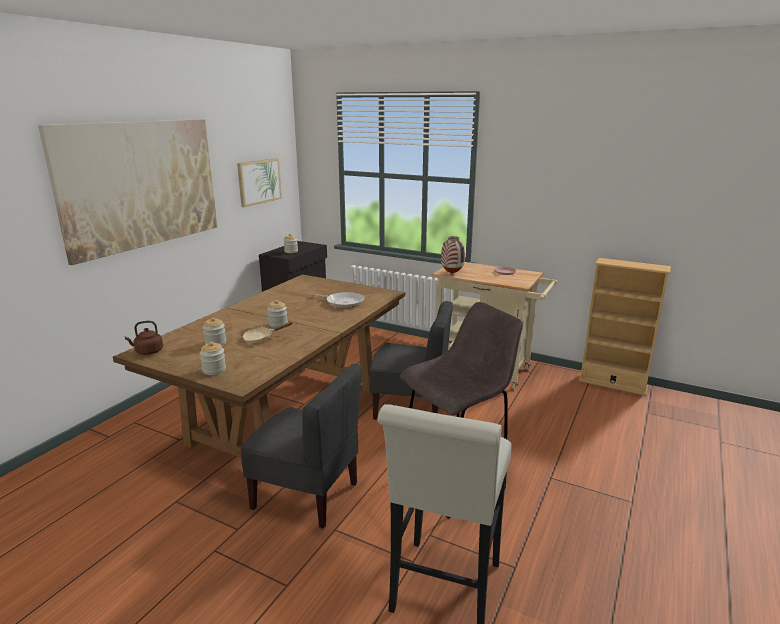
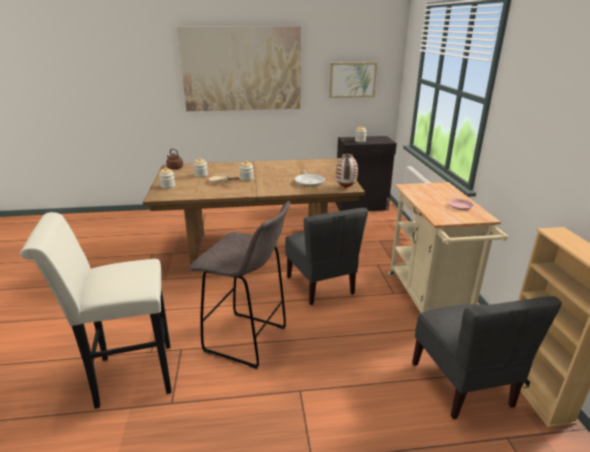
camera: 55 degrees right, 5 degrees up
(307, 495) = (186, 287): grey chair -> grey chair (462, 384)
(452, 273) = (411, 189): vase -> vase (346, 188)

